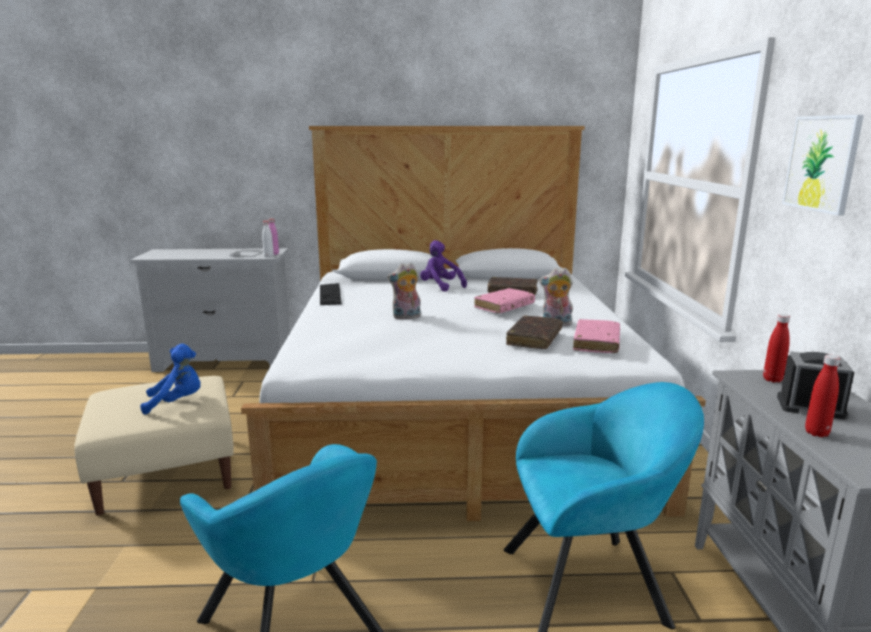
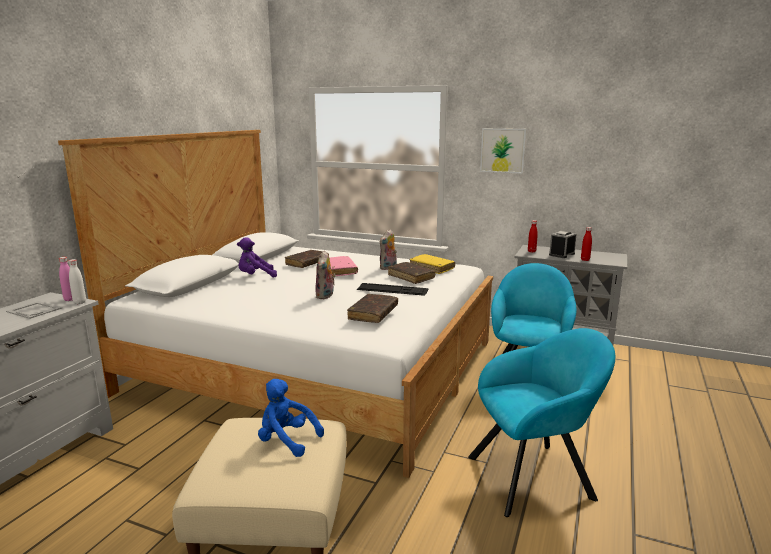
camera: 65 degrees left, 0 degrees up
(177, 402) = (286, 440): blue plush toy -> blue plush toy turned 75 degrees counterclockwise
(330, 294) = (211, 310): keyboard -> keyboard (392, 289)
(361, 342) = (373, 314): none -> brown book
(596, 343) = (432, 268): pink book -> yellow book

